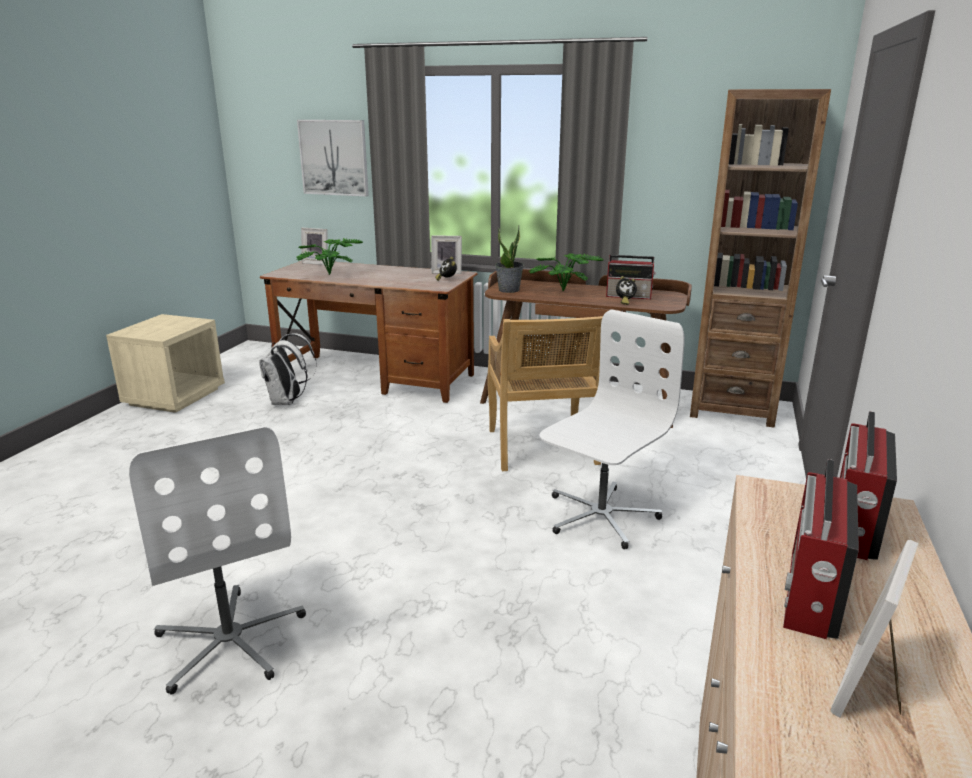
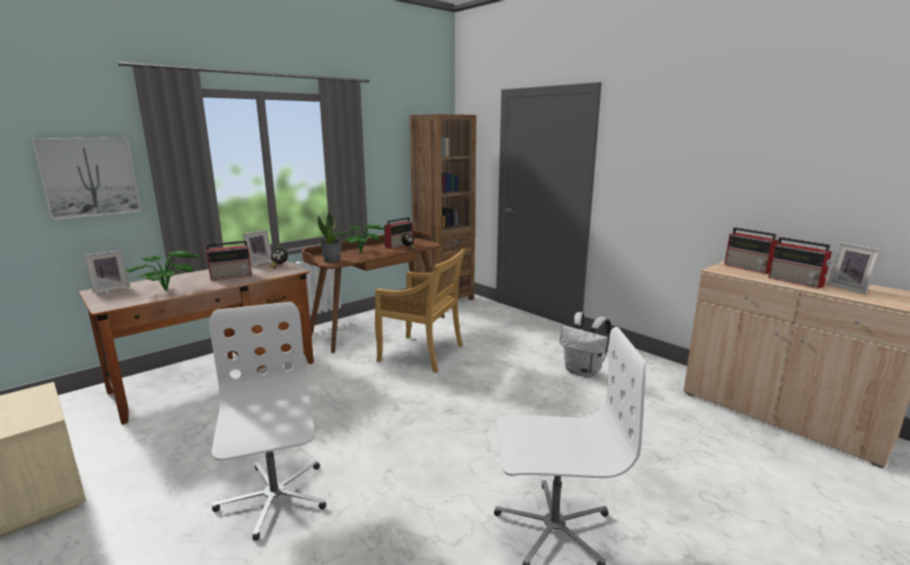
camera: 60 degrees left, 5 degrees down
(288, 402) = (185, 428): white backpack -> white backpack (583, 371)
(392, 277) = (232, 276): none -> radio
(600, 516) = (514, 363): white office chair -> white office chair (274, 498)

